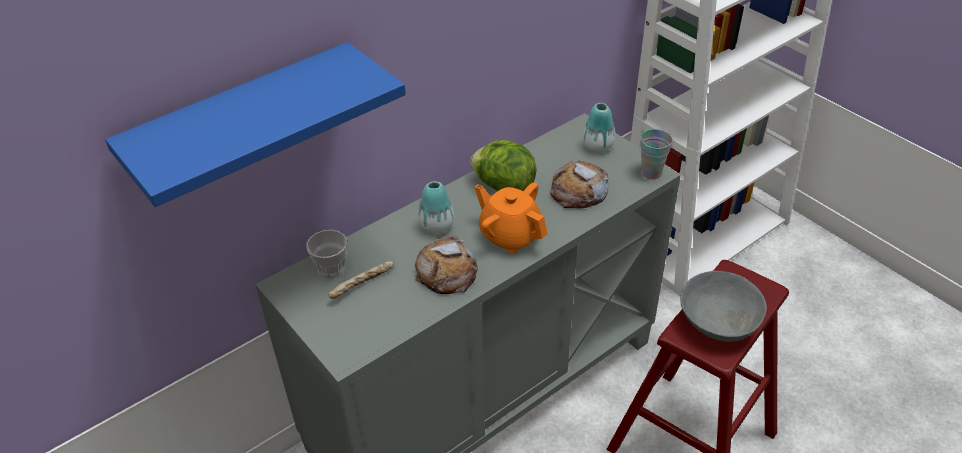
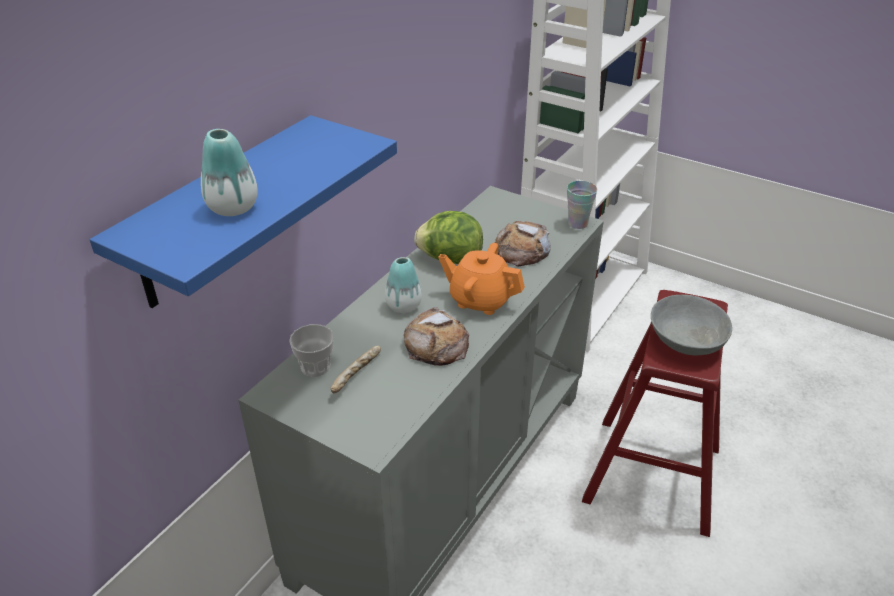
camera: 20 degrees left, 5 degrees down
(597, 146) = (518, 211): vase -> vase (233, 208)

